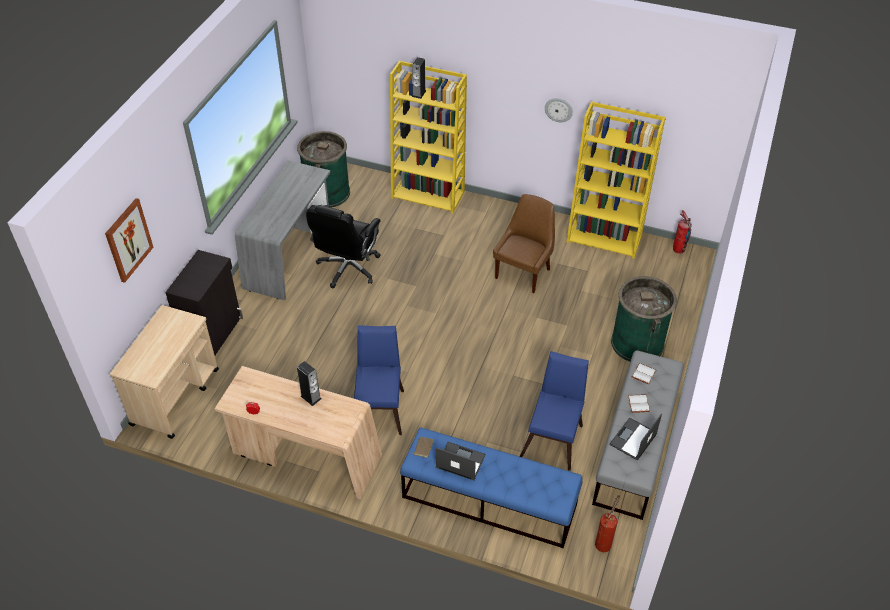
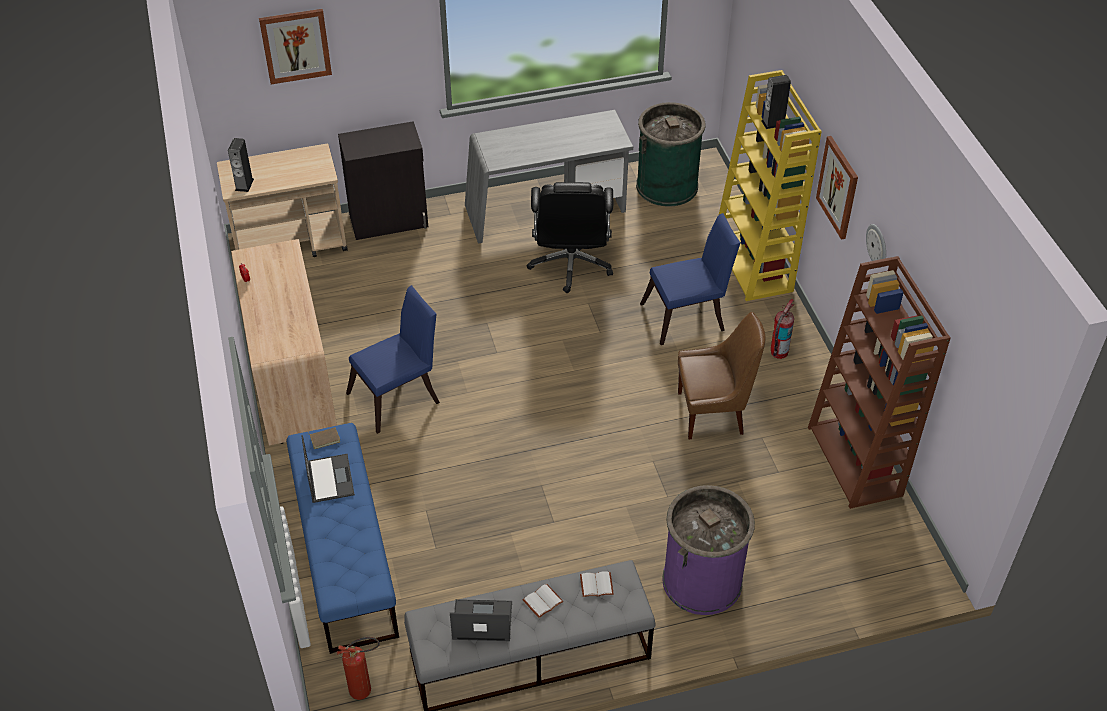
camera: 55 degrees right, 0 degrees up
(311, 397) = (297, 308): speaker -> speaker (244, 184)
(348, 268) = (571, 264): black office chair -> black office chair turned 75 degrees counterclockwise
(498, 99) = (838, 187): none -> picture
(554, 437) = (480, 568): blue chair -> blue chair (688, 317)
(605, 238) = (856, 461): yellow bookcase -> brown bookcase
(637, 343) = (702, 580): green trash can -> purple trash can
(678, 249) = (916, 548): fire extinguisher -> fire extinguisher (778, 352)

